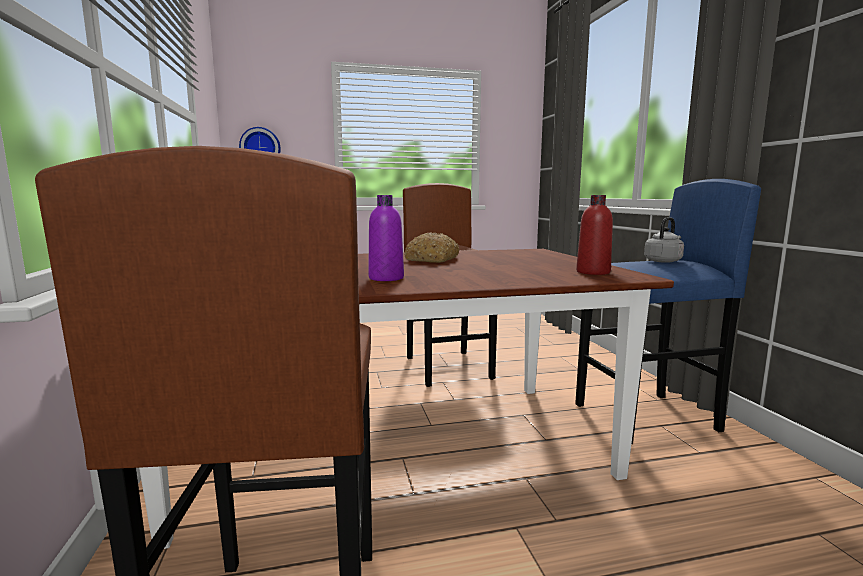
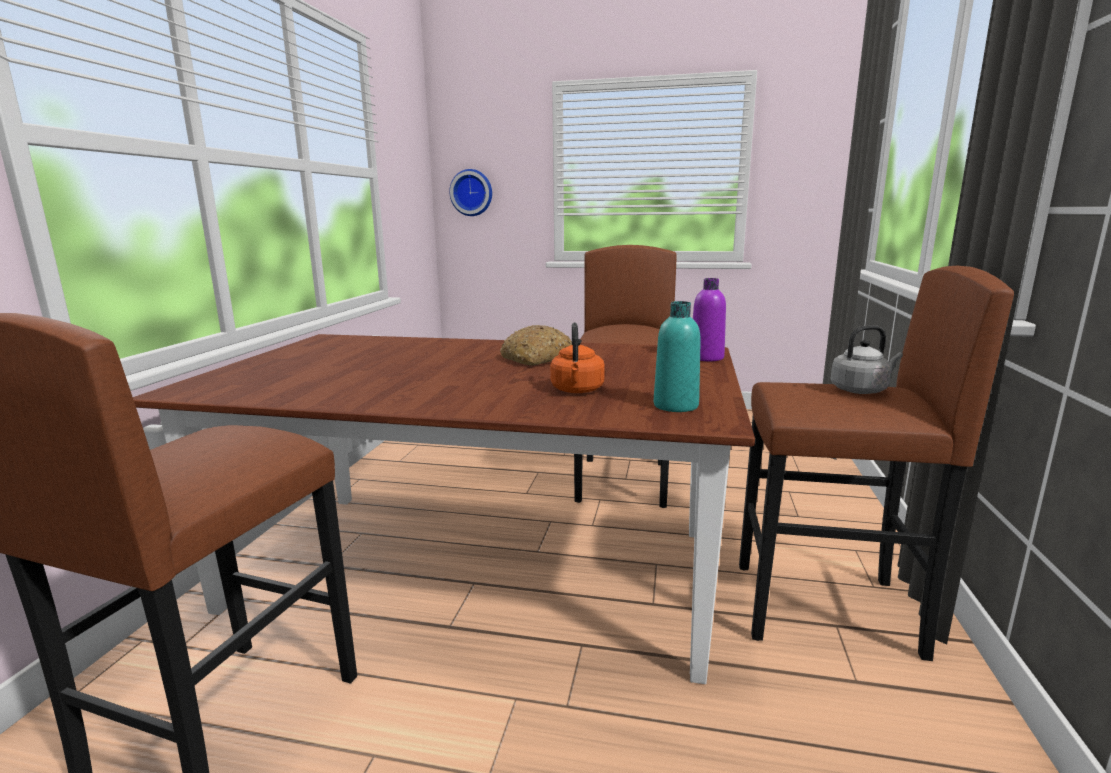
camera: 25 degrees right, 5 degrees up
(386, 278) = (420, 388): purple bottle -> purple bottle (706, 357)
(510, 271) = (577, 390): none -> orange kettle
(593, 272) = (675, 406): red bottle -> turquoise bottle
(646, 418) = (825, 609): blue stool -> brown stool

